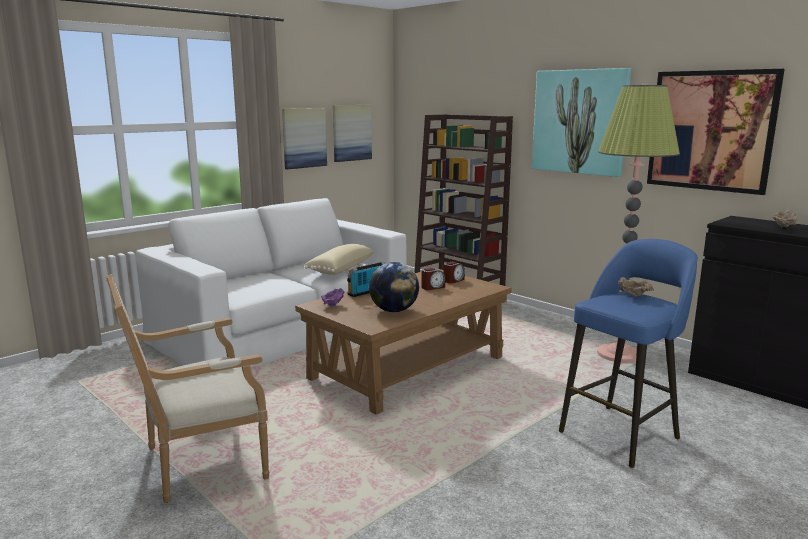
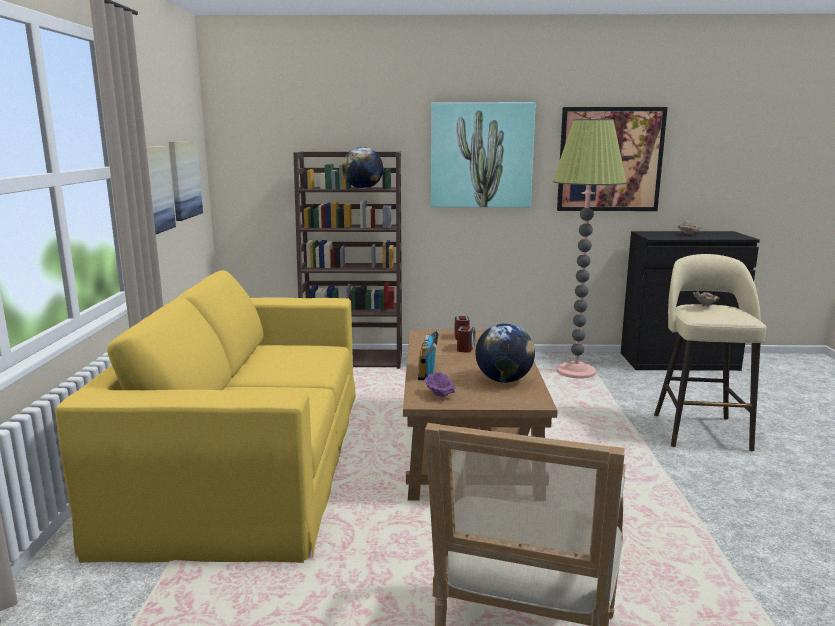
camera: 45 degrees left, 0 degrees up
(282, 327) = (247, 459): white sofa -> yellow sofa
(340, 269) = (307, 357): beige pillow -> none
(473, 147) = (363, 188): none -> globe
(621, 434) = (700, 430): blue stool -> beige stool

